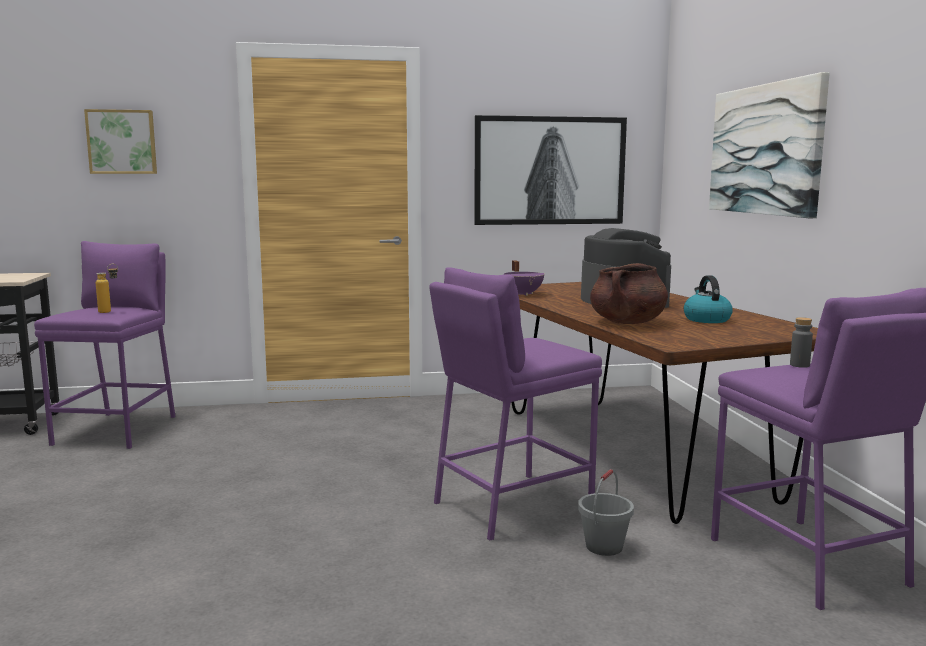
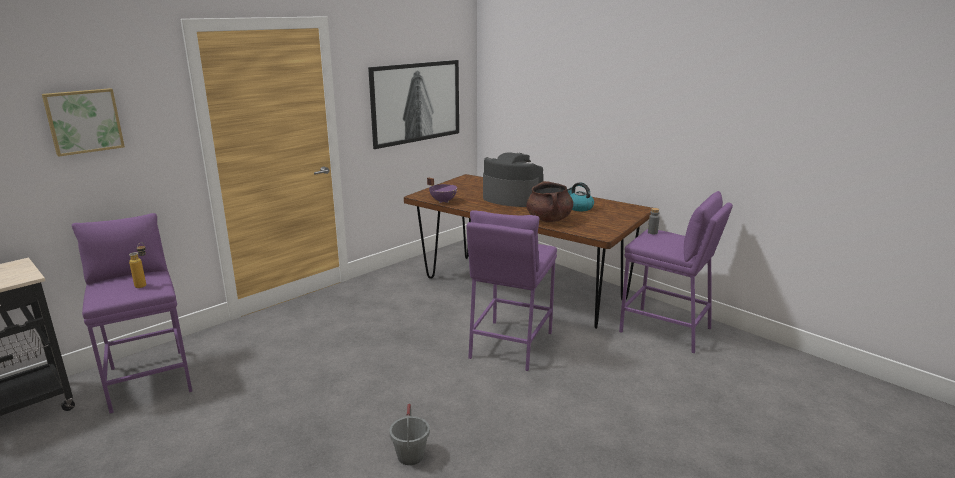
camera: 35 degrees left, 10 degrees up
(603, 546) = (582, 354): grey bucket -> grey bucket (410, 456)
(765, 149) = (581, 96): picture -> none

